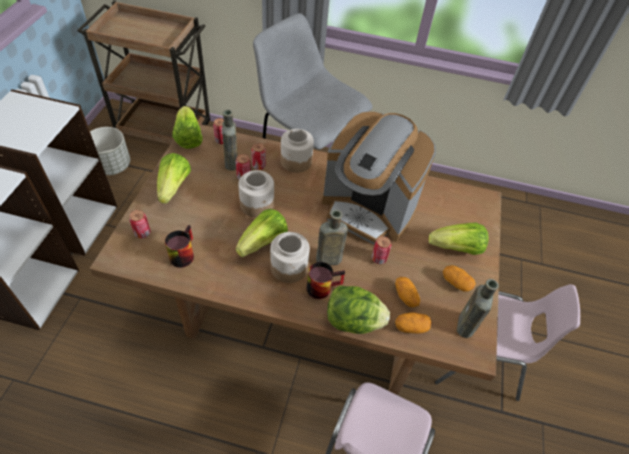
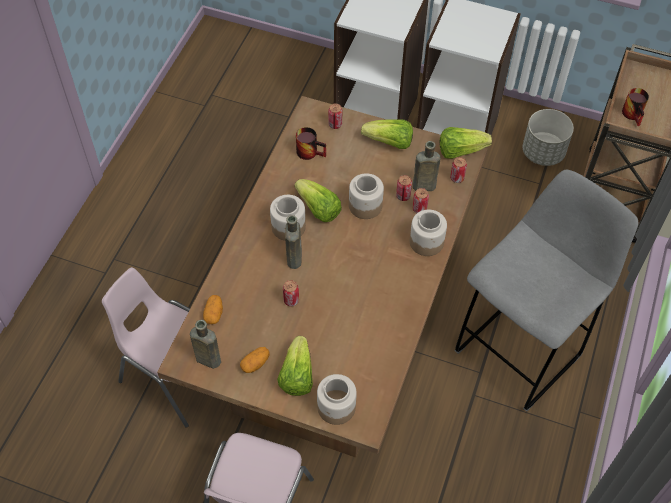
camera: 100 degrees right, 5 degrees up
(322, 285) = (266, 250): mug -> mug (634, 115)
(353, 320) = (227, 270): lettuce -> none
(368, 210) = (354, 300): coffee machine -> none
(405, 296) = (246, 316): potato -> none
(477, 219) = (336, 407): none -> jar

